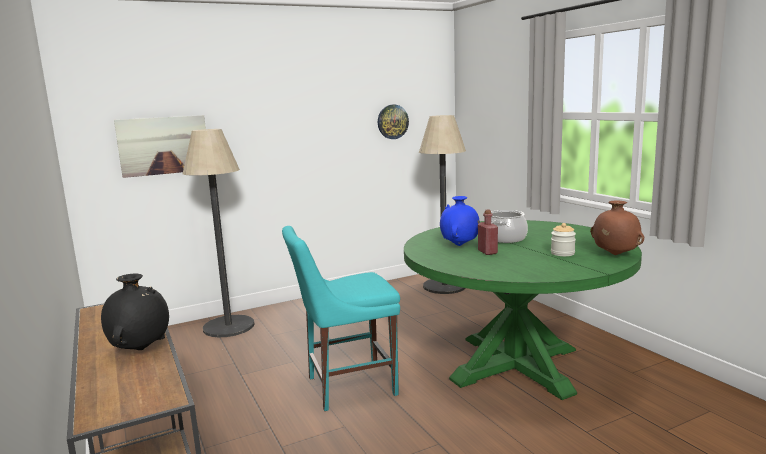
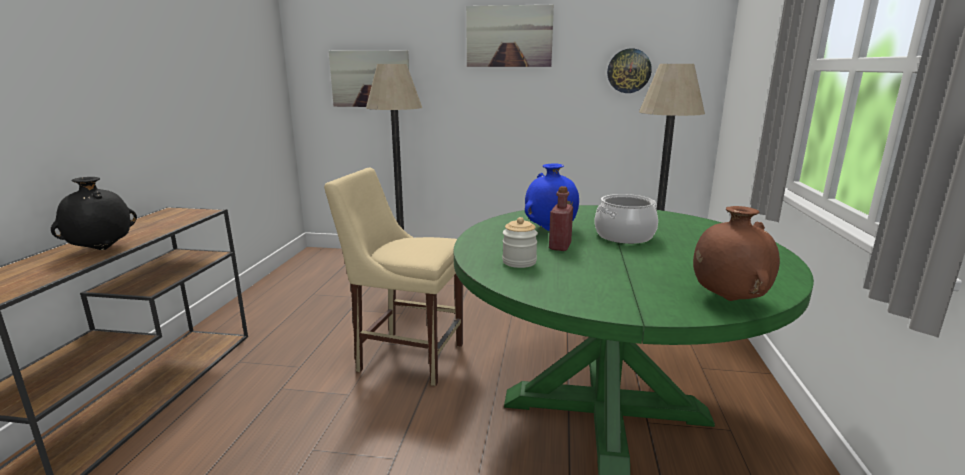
camera: 35 degrees right, 5 degrees up
(298, 98) = (509, 36): none -> picture
(346, 386) = (406, 356): turquoise chair -> beige chair
(562, 253) = (651, 275): jar -> jar (519, 262)

